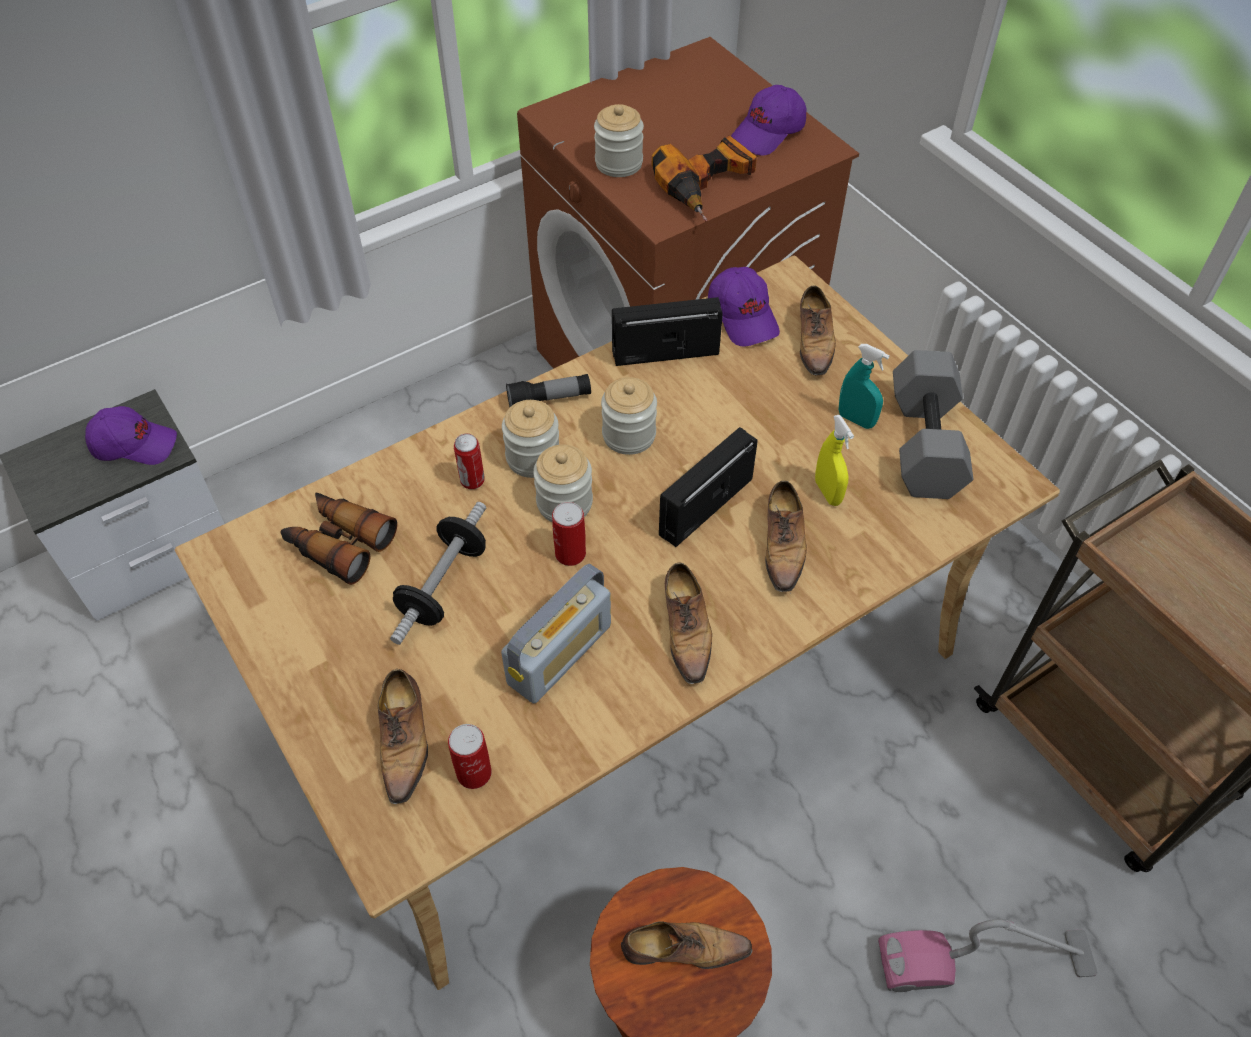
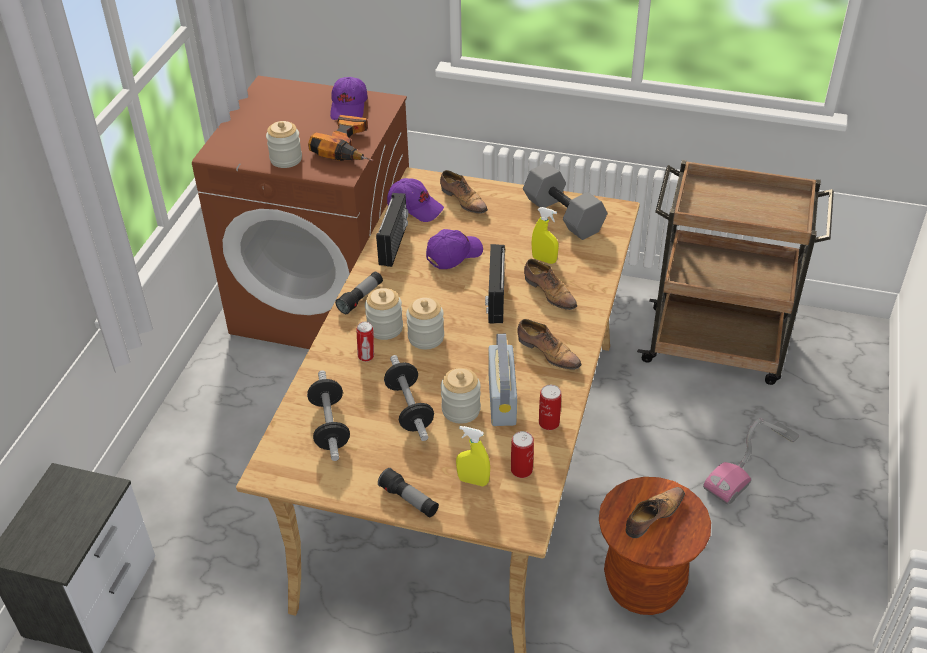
camera: 40 degrees left, 10 degrees down
(134, 444) = (77, 498): purple cap -> purple cap (454, 255)
(311, 707) = (409, 500): none -> flashlight
(339, 543) = (330, 426): binoculars -> dumbbell
(404, 741) = (473, 481): shoe -> yellow spray bottle
(570, 553) = (455, 356): can -> can (549, 423)
(629, 435) = (421, 290): jar -> jar (461, 410)
(665, 352) = (394, 244): radio -> radio turned 150 degrees clockwise
(856, 420) = (521, 223): turquoise spray bottle -> none

